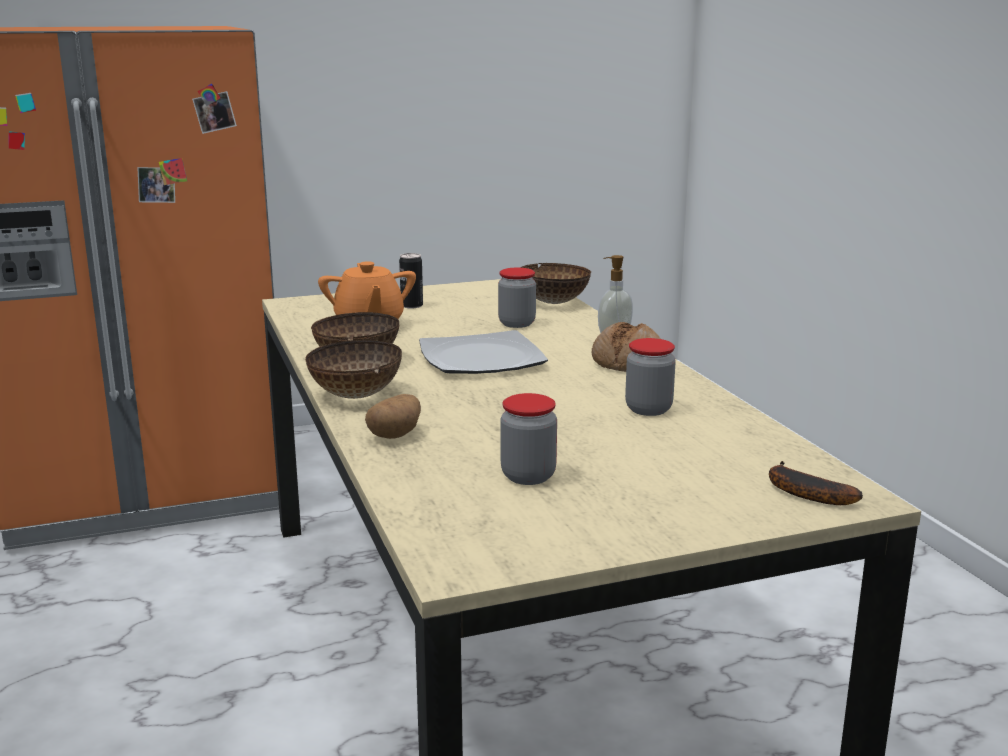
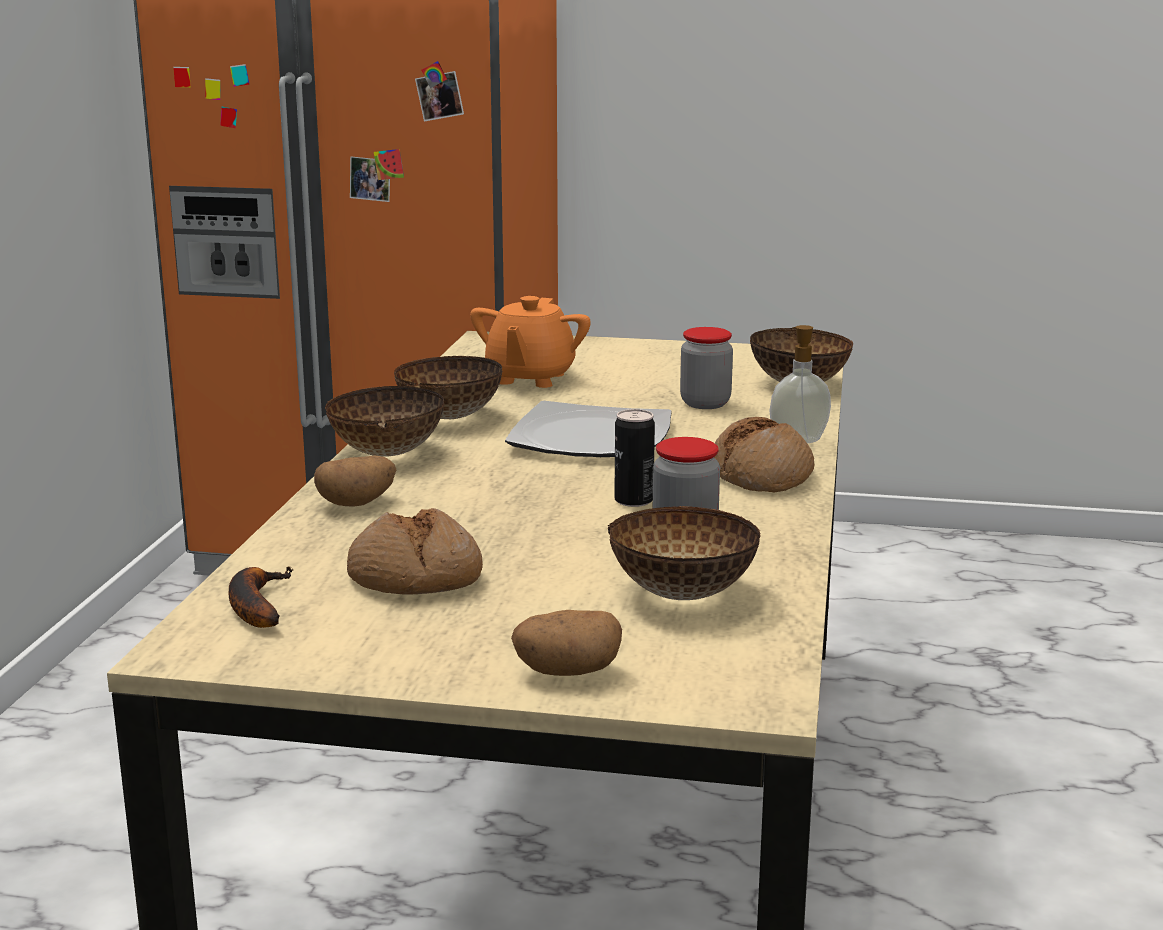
camera: 30 degrees right, 0 degrees up
(412, 305) = (617, 362): can -> can (633, 500)
(528, 476) = (415, 578): jar -> bread
(710, 445) = (684, 593): none -> bowl
(729, 511) = (567, 672): none -> potato
(802, 492) = (696, 675): banana -> banana (255, 605)

